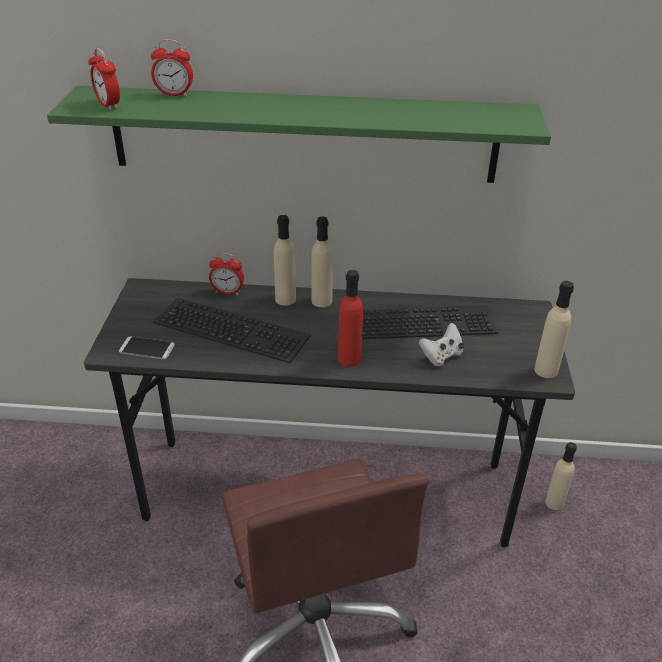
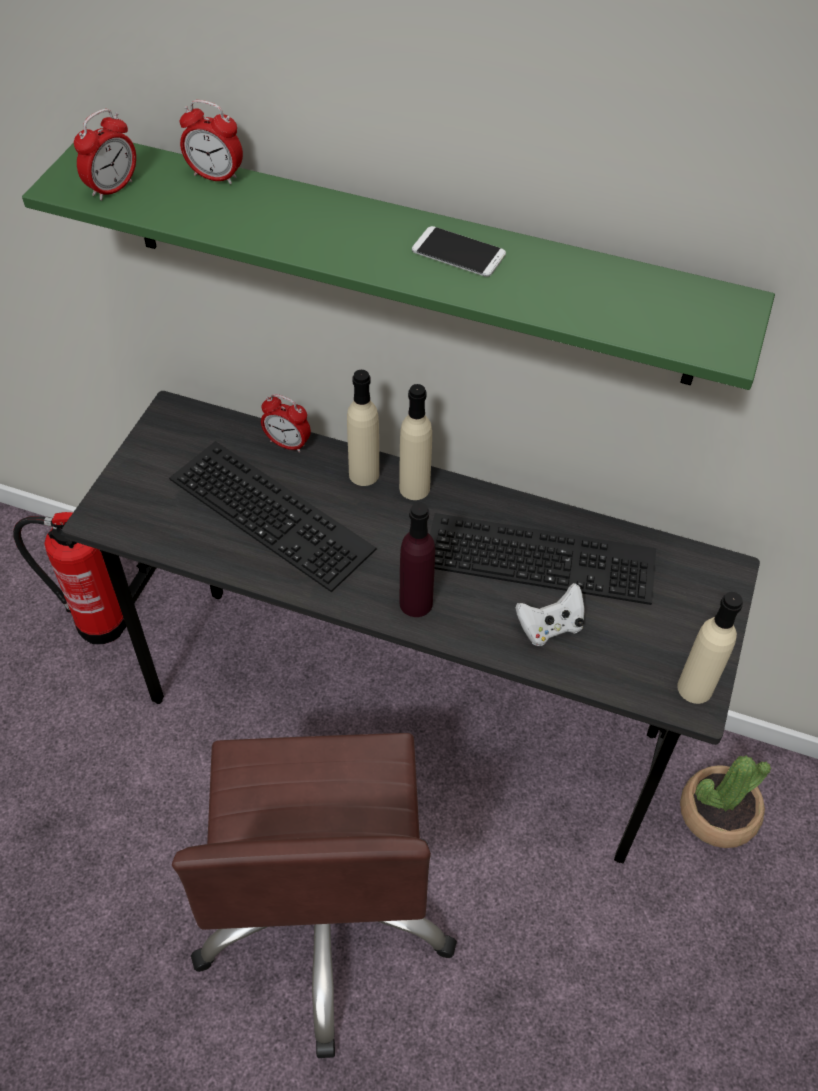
camera: 15 degrees right, 15 degrees up
(86, 478) = (97, 621): none -> fire extinguisher
(108, 105) = (113, 188): alarm clock -> alarm clock turned 120 degrees counterclockwise
(147, 348) = (149, 523): phone -> phone (458, 253)
(349, 359) = (416, 603): red bottle -> purple bottle
(554, 503) = (717, 813): beige bottle -> potted plant

